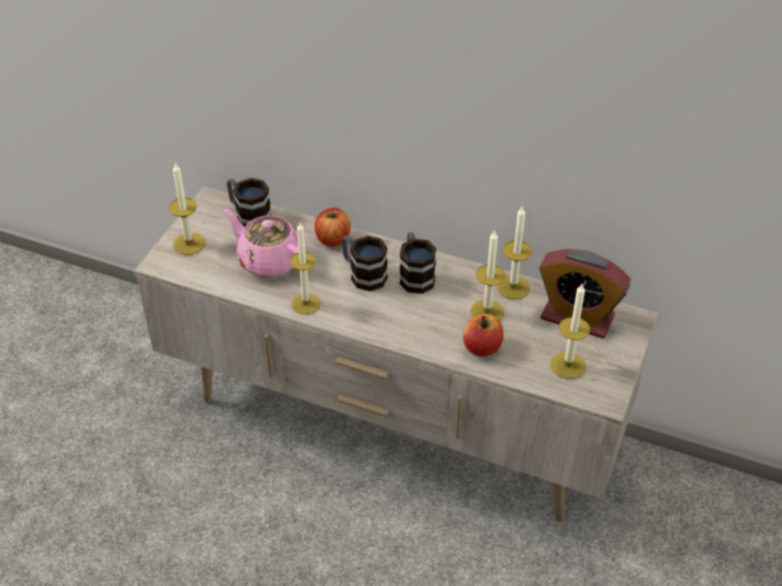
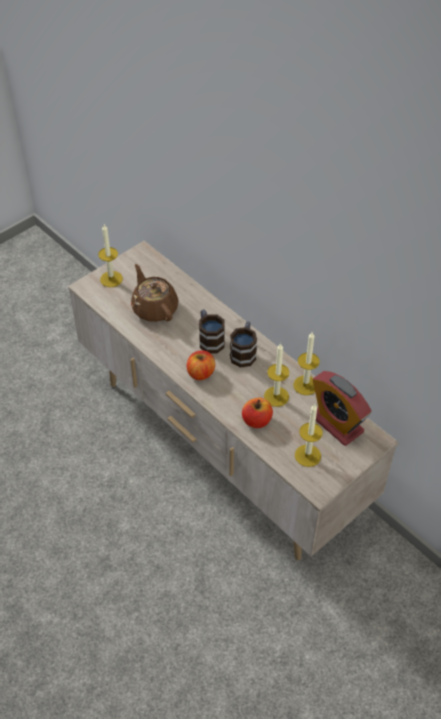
camera: 25 degrees right, 5 degrees up
(248, 215) = (160, 271): mug -> none
(269, 260) = (154, 308): pink teapot -> brown teapot
(306, 303) = (160, 347): candle -> none
(333, 239) = (205, 307): apple -> apple (200, 373)

